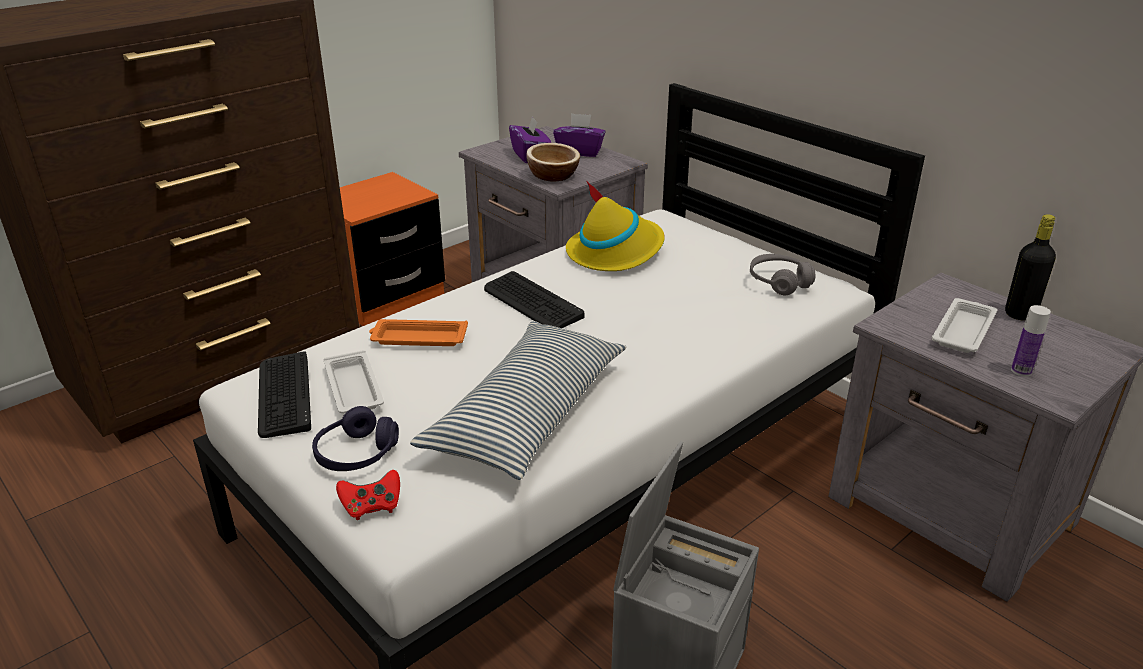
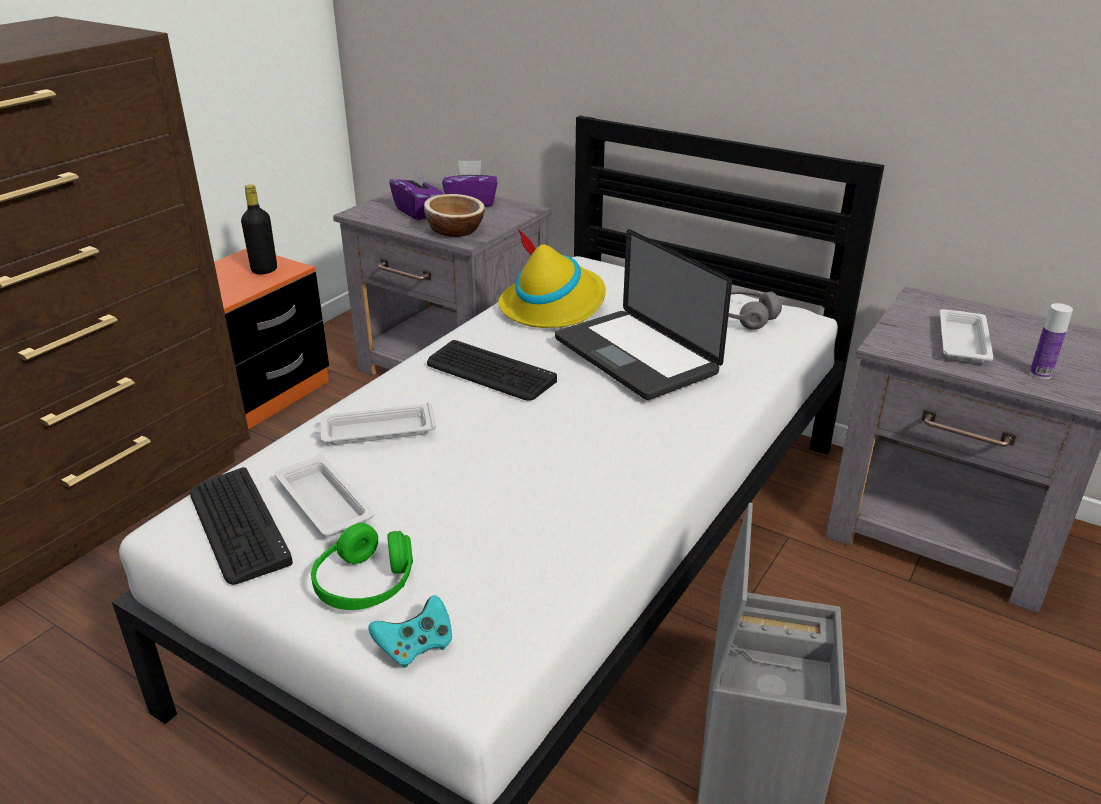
camera: 15 degrees left, 0 degrees up
(356, 454) = (365, 583): purple headphones -> green headphones
(372, 507) = (415, 646): red game controller -> turquoise game controller
(418, 338) = (376, 431): orange tray -> white tray
(527, 414) = (547, 500): pillow -> none
(662, 305) = (635, 356): none -> laptop
(1020, 314) = (1003, 318): black bottle -> black bottle (264, 270)

